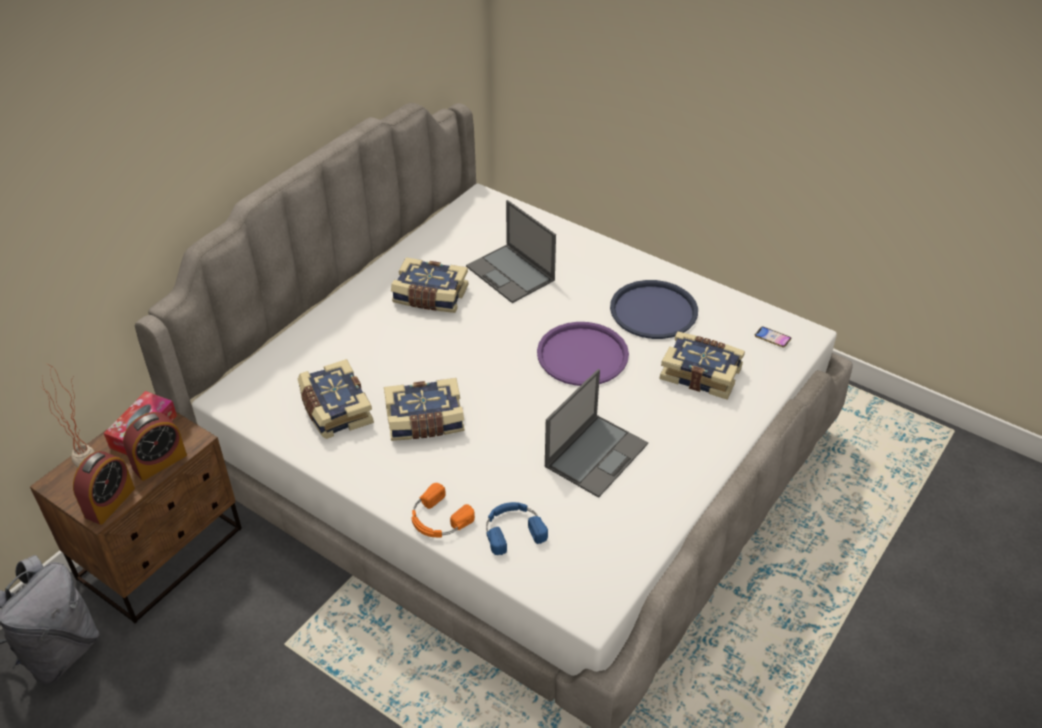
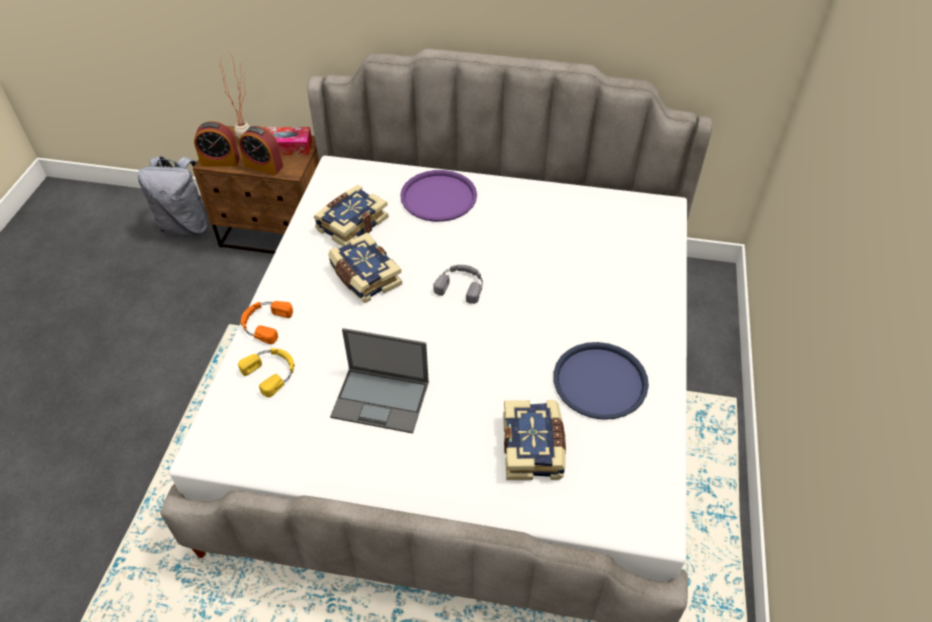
camera: 65 degrees right, 5 degrees up
(430, 296) = (510, 225): book -> none
(486, 356) = (461, 285): none -> grey headphones
(511, 274) = (577, 263): laptop -> none
(513, 529) = (272, 372): blue headphones -> yellow headphones
(582, 355) = (502, 348): purple tray -> purple tray (438, 197)
(772, 338) = (627, 497): phone -> none

